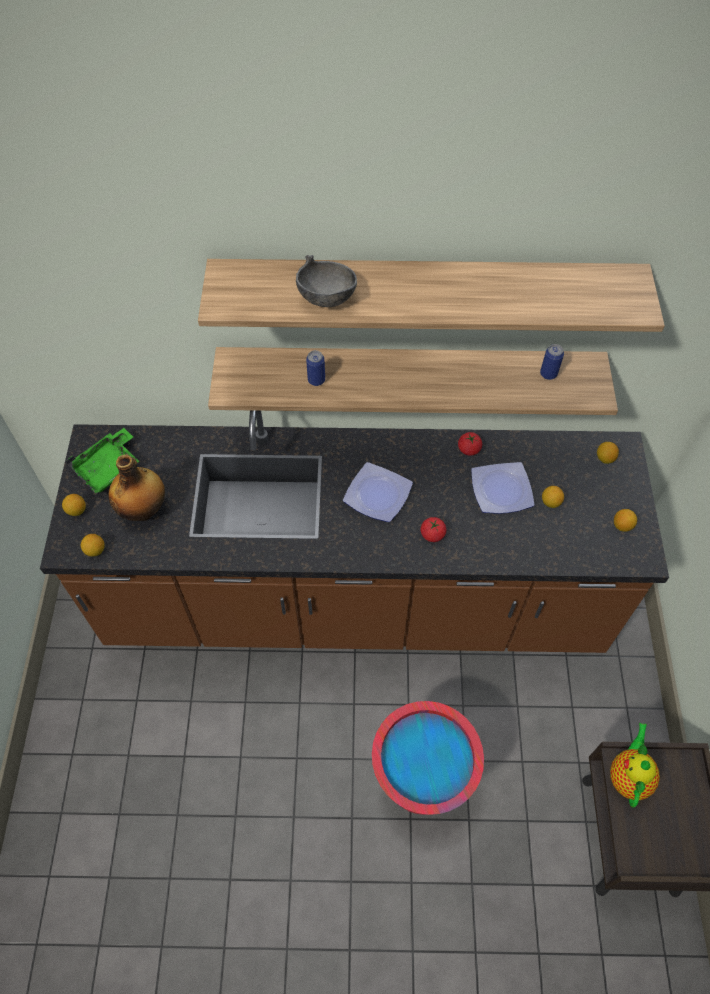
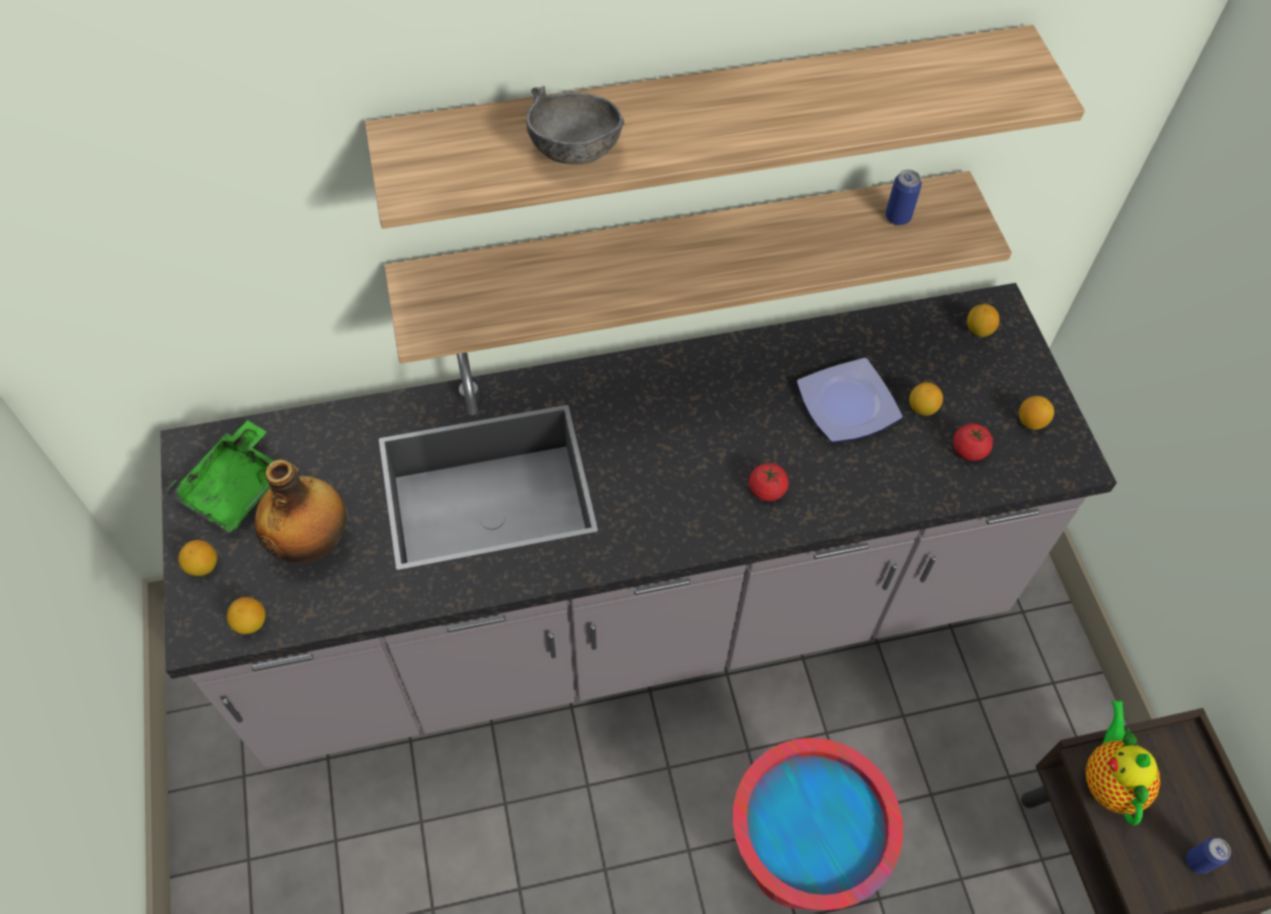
camera: 15 degrees left, 0 degrees up
(316, 380) = (557, 287): can -> can (1197, 861)
(355, 603) = (631, 617): brown counter -> grey counter
(377, 494) = (668, 445): plate -> none
(469, 449) = (783, 353): tomato -> tomato (968, 450)

